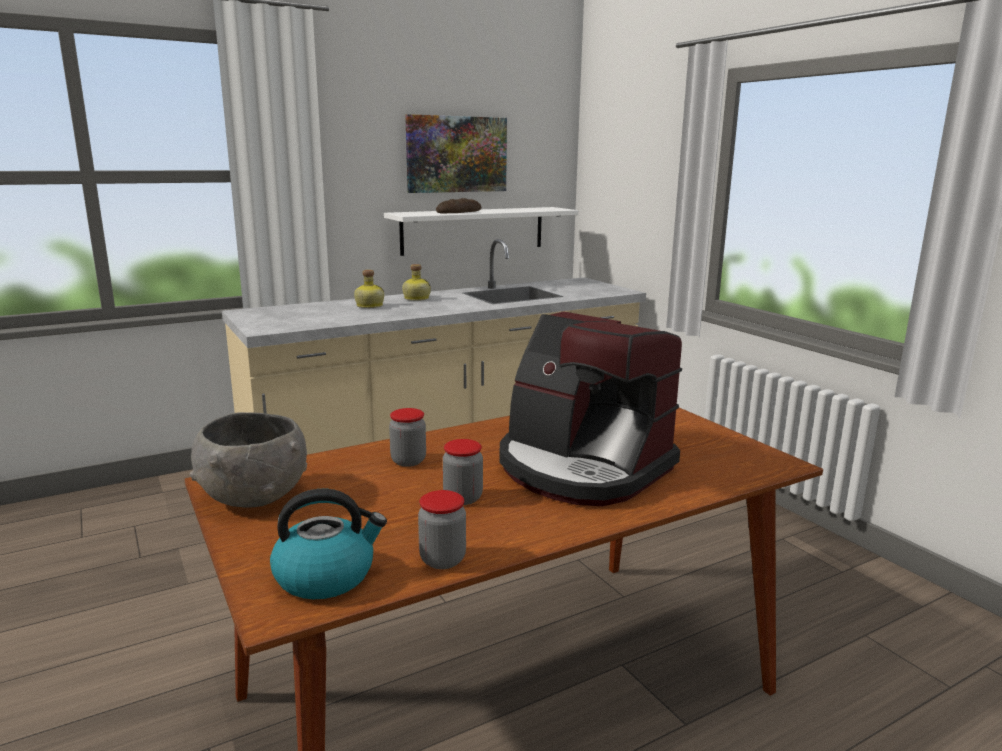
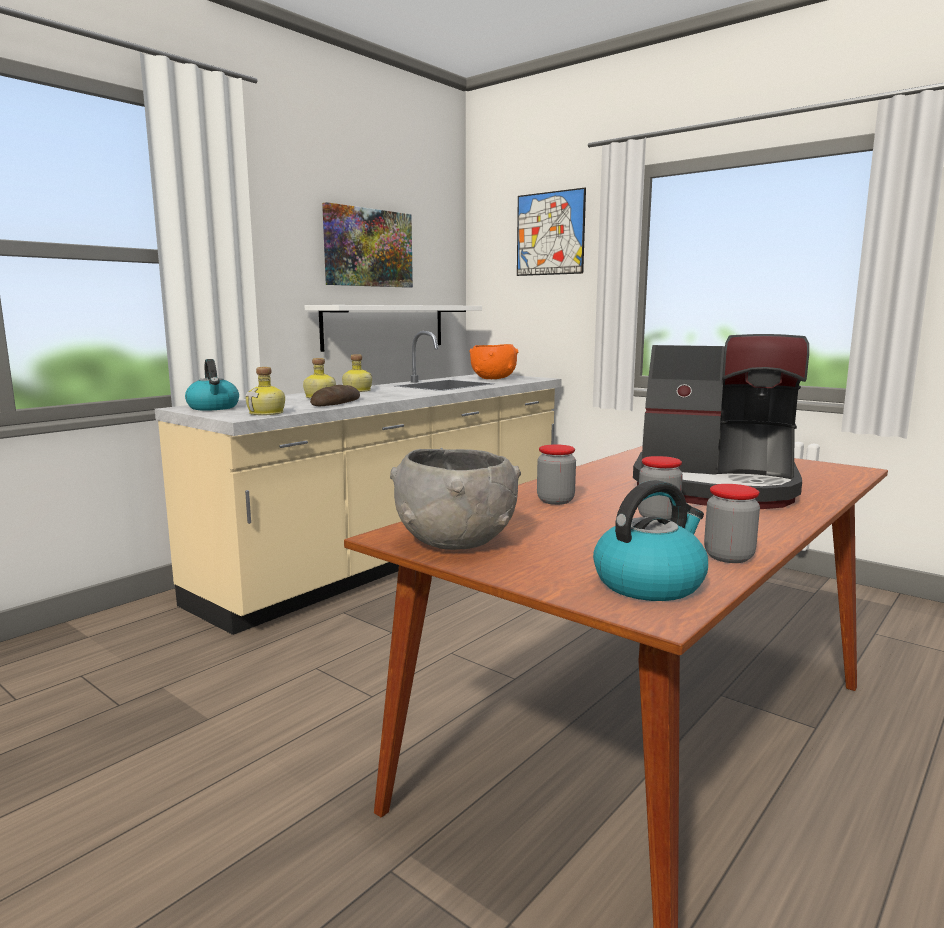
camera: 20 degrees left, 5 degrees down
(264, 314) = (213, 407): none -> kettle
(291, 326) = (267, 413): none -> bottle
(459, 212) = (380, 304): bread -> bread (336, 402)
(575, 288) = (493, 378): none -> orange bowl
(646, 137) = (550, 233): none -> picture

